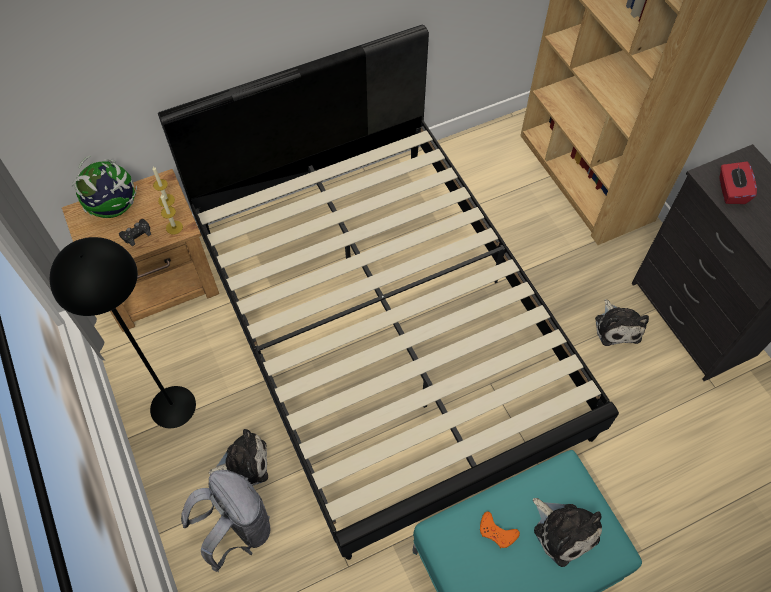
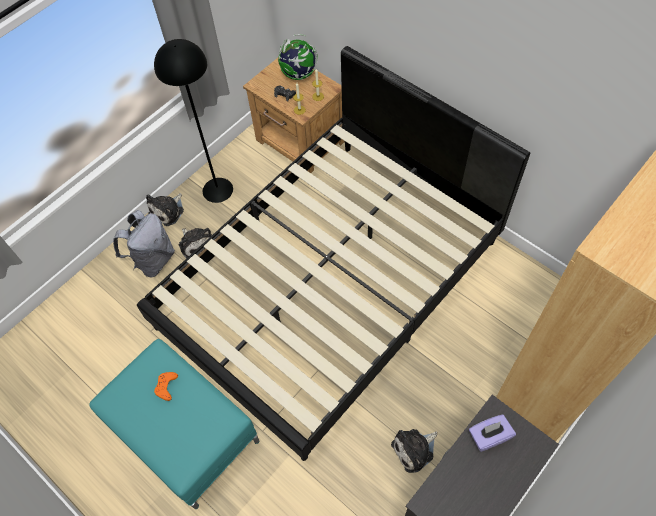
camera: 70 degrees right, 0 degrees up
(563, 530) = (182, 430): plush toy -> plush toy (168, 211)
(731, 191) = (489, 436): red tissue box -> purple tissue box

